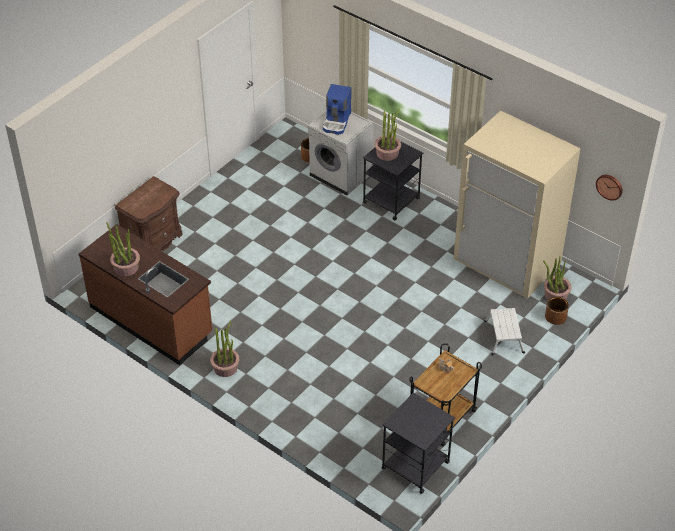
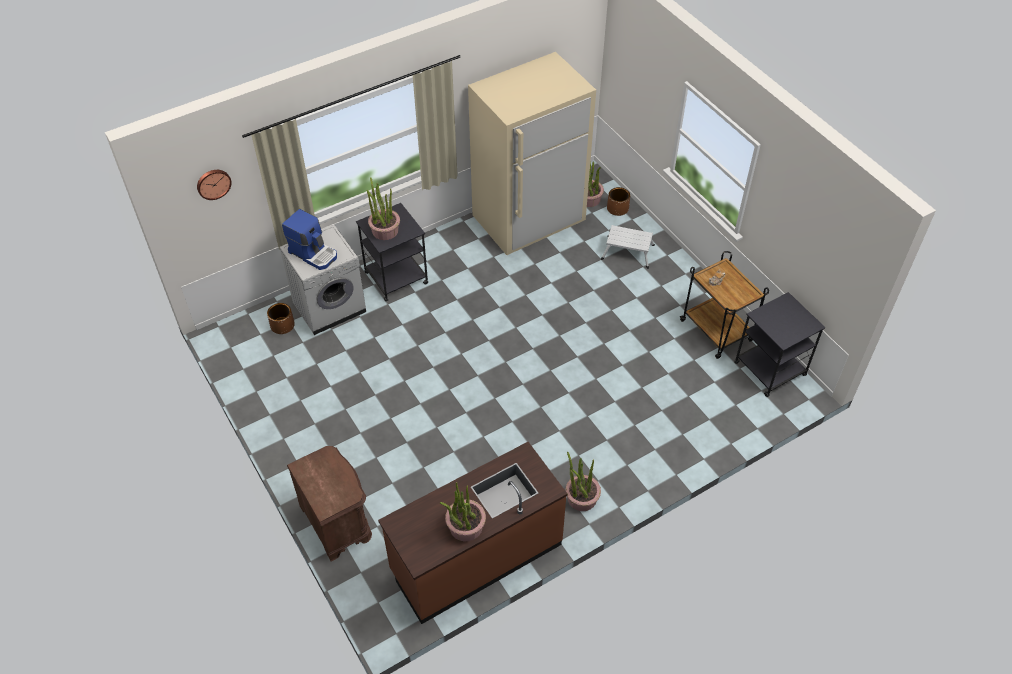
camera: 70 degrees left, 5 degrees up
(609, 186) = (583, 66): wall clock -> wall clock (213, 183)

